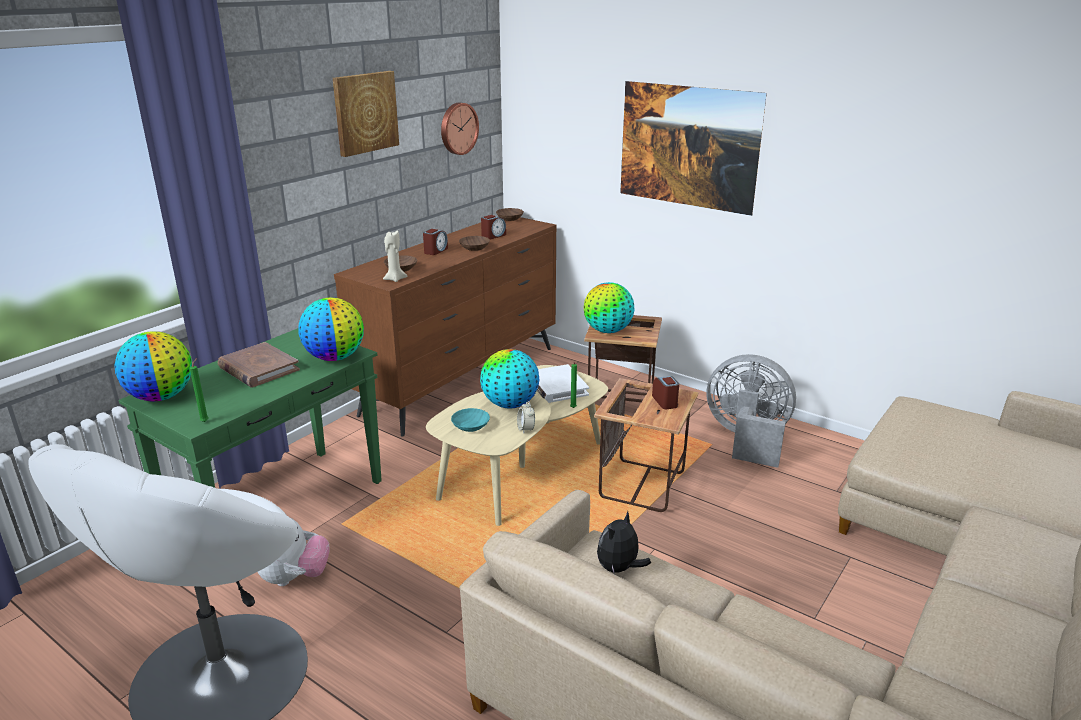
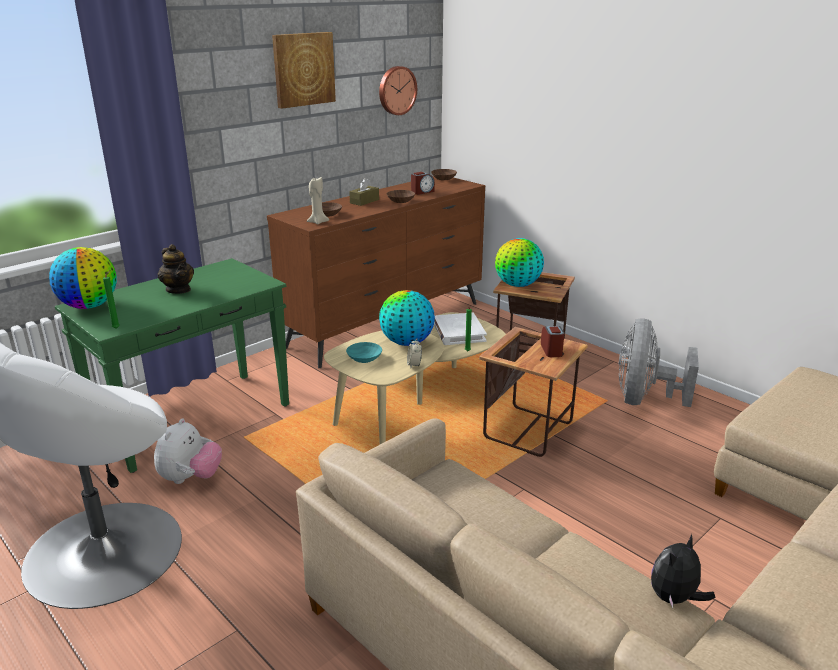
camera: 10 degrees right, 0 degrees up
(258, 369) = (178, 290): brown book -> teapot
(335, 357) = (247, 285): globe -> none
(435, 251) = (364, 201): alarm clock -> brown tissue box
(619, 568) = (459, 494): plush toy -> plush toy (675, 598)
(685, 176) = (603, 139): picture -> none
(747, 439) = (644, 399): grey fan -> grey fan turned 105 degrees counterclockwise

